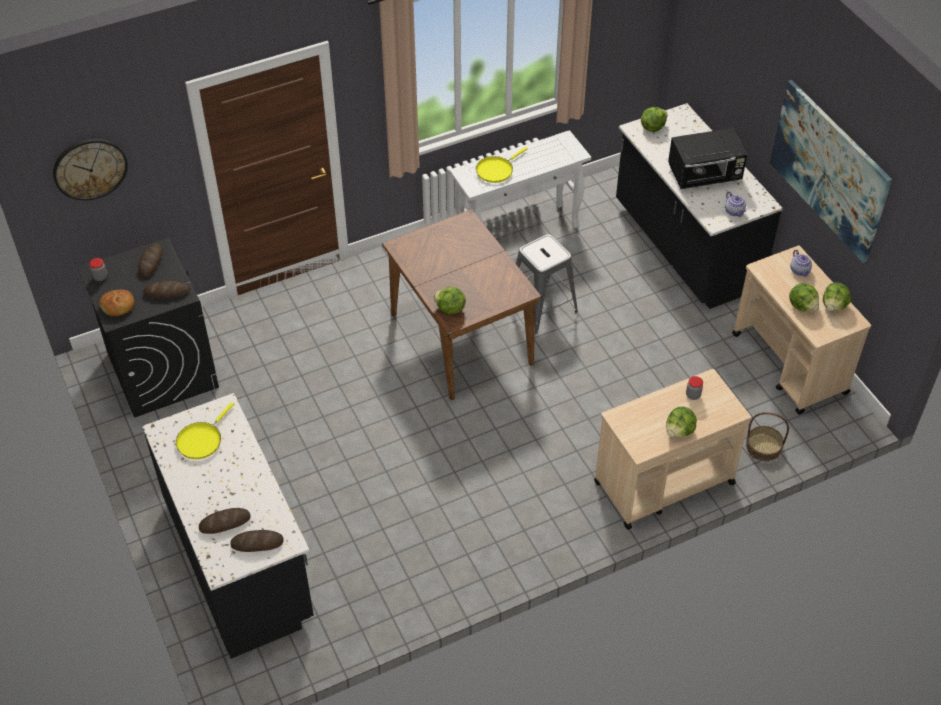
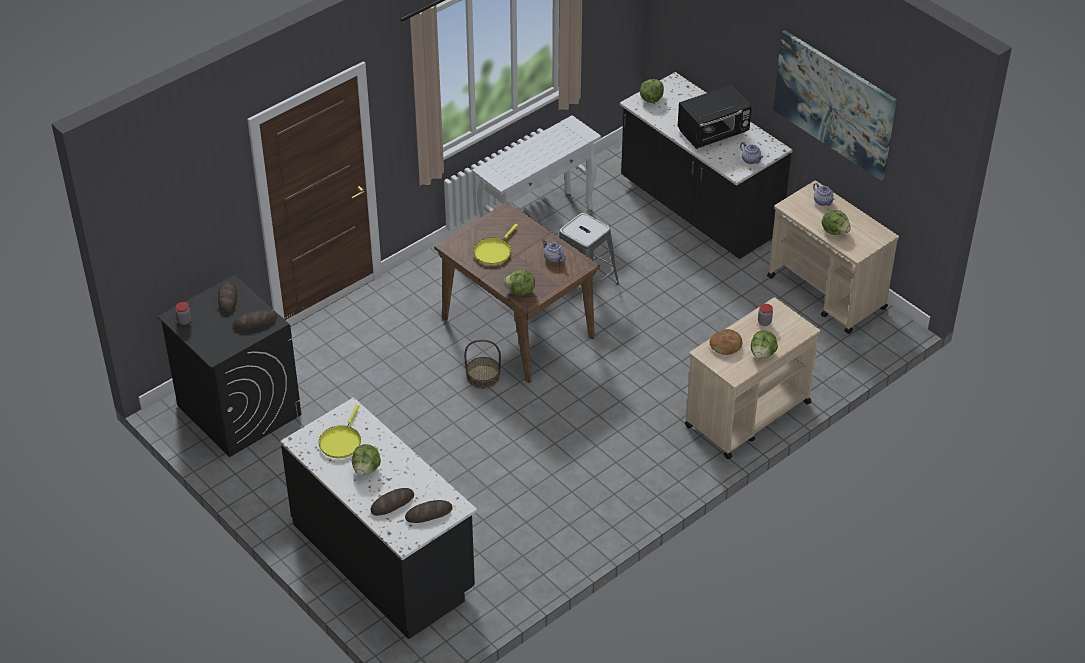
camera: 15 degrees left, 5 degrees down
(90, 168) = (167, 215): wall clock -> none
(118, 306) = (214, 343): bread -> bread (726, 346)
(496, 170) = (517, 162): yellow frying pan -> yellow frying pan (494, 251)
(496, 279) = (553, 258): none -> teapot
(763, 447) = (826, 367): basket -> basket (483, 376)
(834, 306) = (862, 226): lettuce -> lettuce (366, 469)

